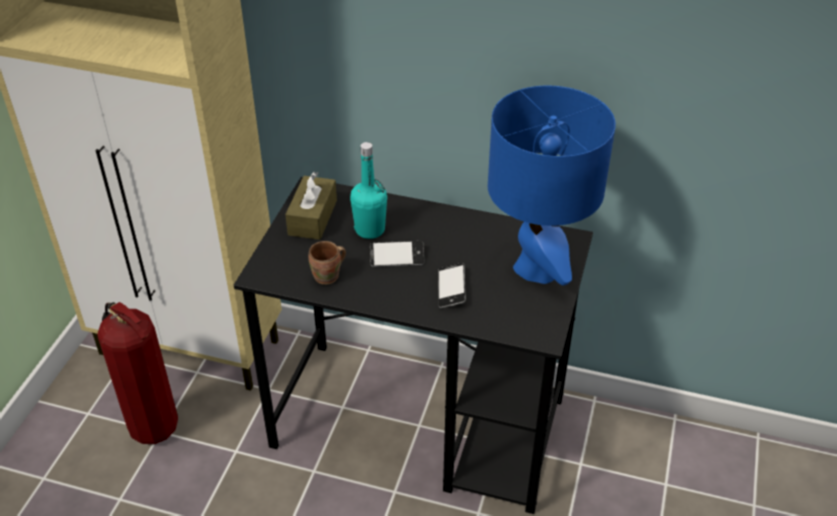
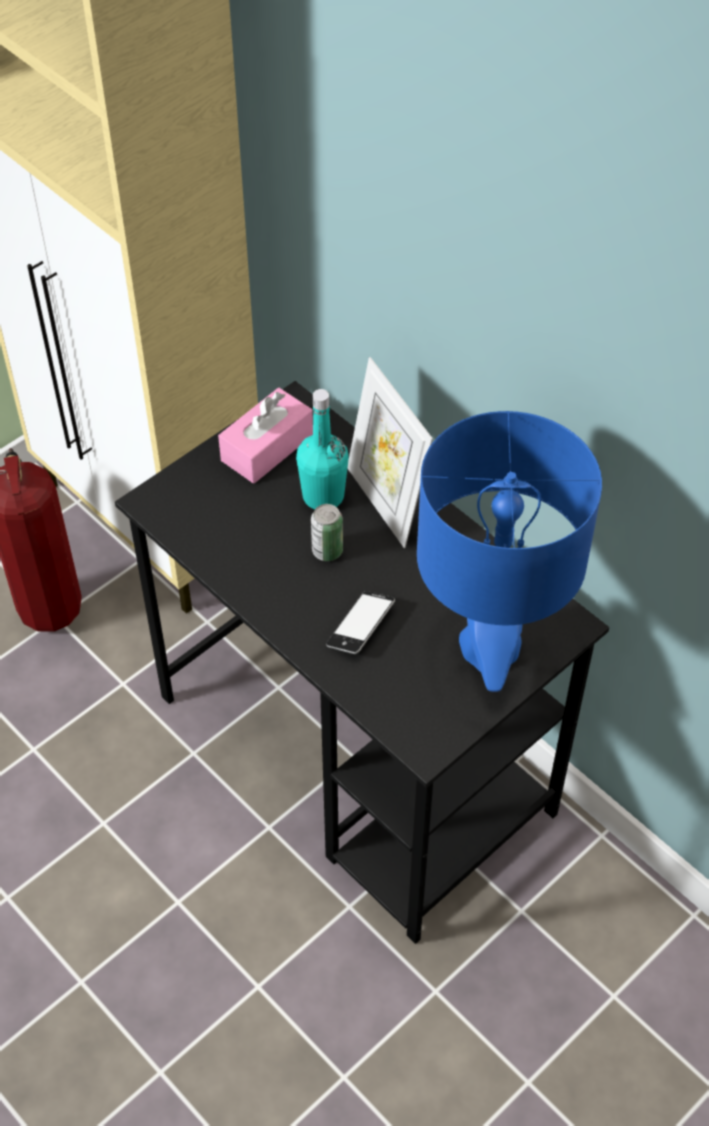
camera: 30 degrees right, 10 degrees up
(312, 217) = (267, 448): brown tissue box -> pink tissue box
(328, 277) = (227, 541): brown mug -> none
(397, 257) = (327, 551): phone -> can
(411, 218) = (386, 502): none -> picture frame

